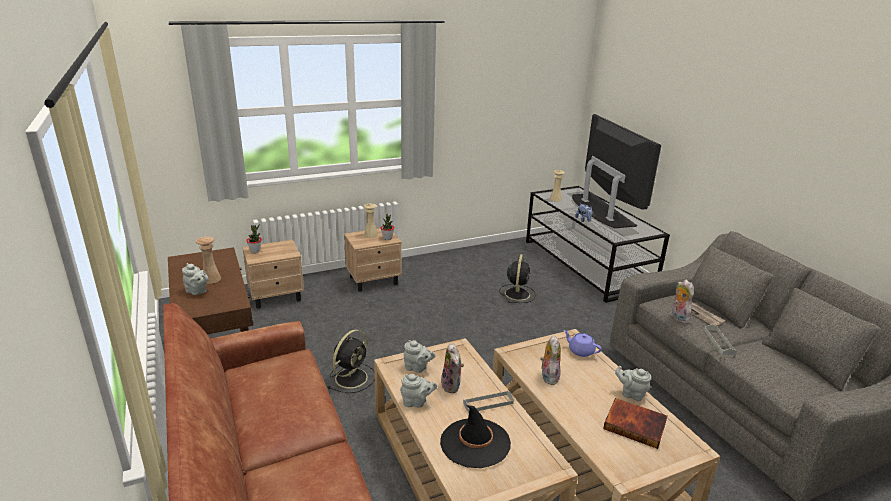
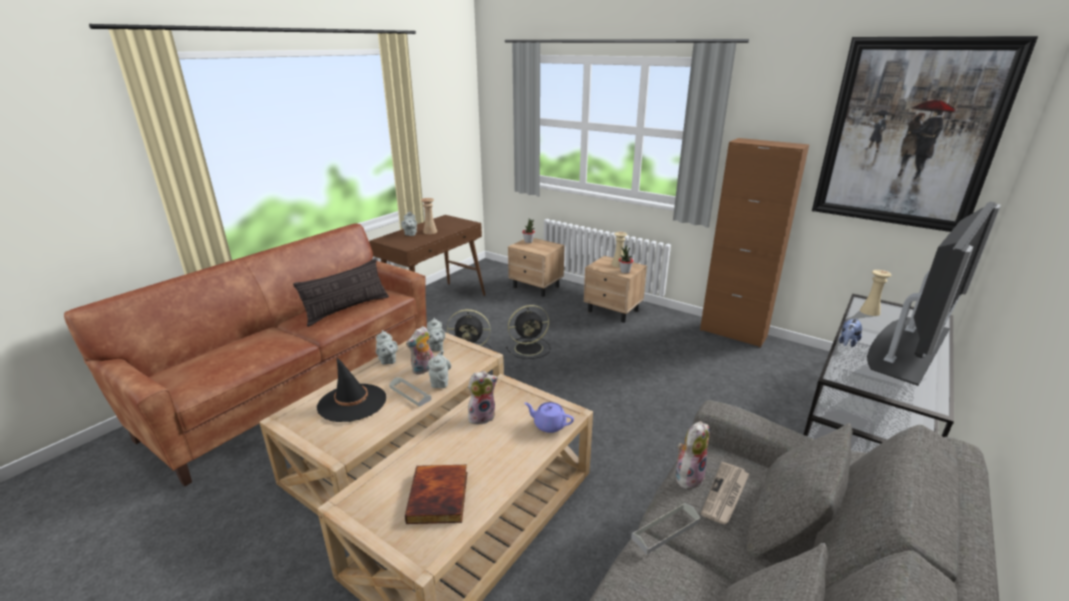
camera: 60 degrees right, 0 degrees up
(293, 396) = (347, 309): none -> pillow
(463, 253) = (733, 333): none -> brown cabinet
(517, 293) = (710, 389): black fan -> black fan (530, 348)
(540, 80) = (909, 135): none -> picture
(580, 351) = (549, 425): purple teapot -> purple teapot turned 75 degrees counterclockwise
(631, 394) = (495, 481): grey teapot -> grey teapot (440, 381)

